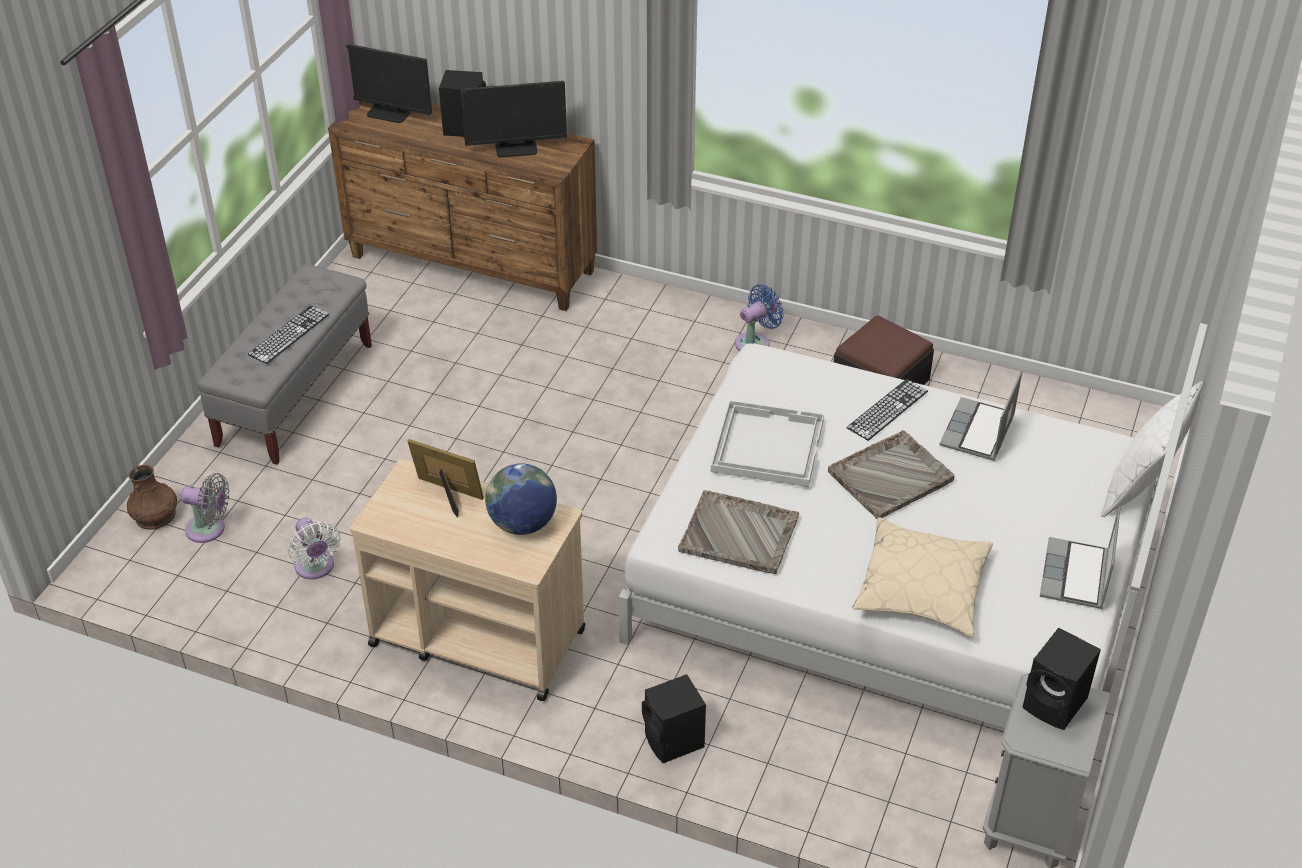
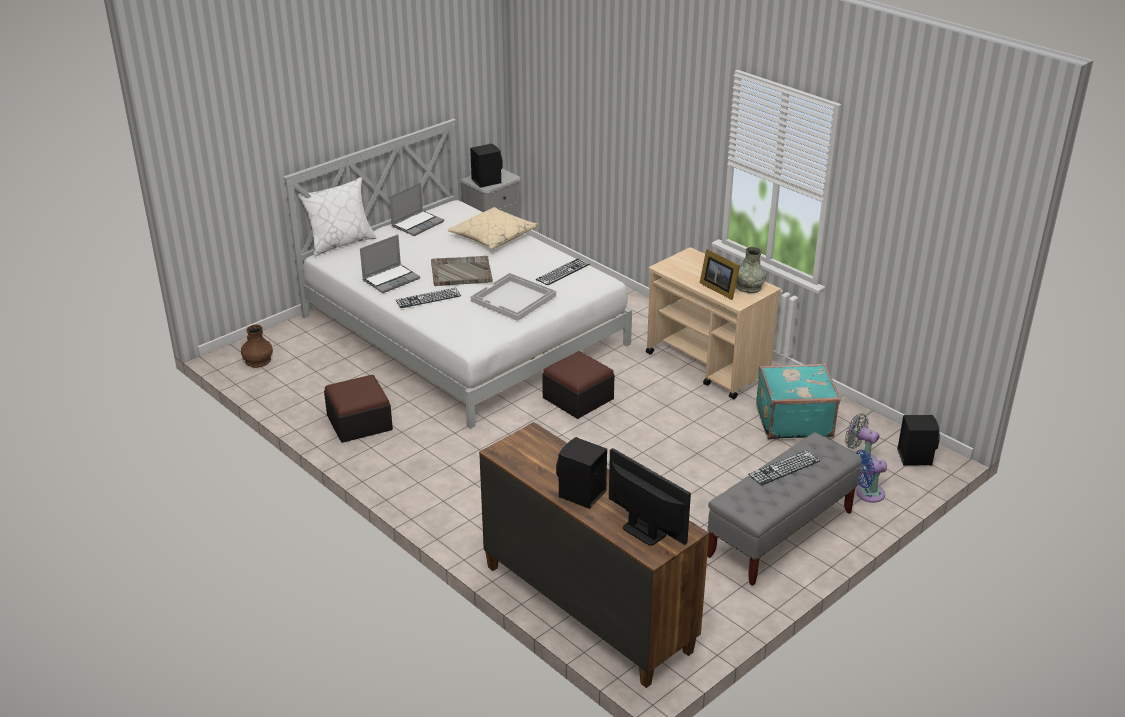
camera: 155 degrees left, 10 degrees down
(156, 516) = (898, 478): brown vase -> brown vase (258, 360)
(315, 568) = (793, 420): white fan -> turquoise suitcase
(403, 514) = (748, 287): none -> grey vase
(516, 148) = (550, 460): monitor -> none
(522, 524) = (684, 269): globe -> none
(635, 508) = (578, 398): none -> ottoman
(674, 742) = (629, 304): black speaker -> black speaker (914, 456)
(740, 534) = (563, 272): grey tray -> keyboard
(755, 342) = (414, 472): blue fan -> blue fan (867, 494)

